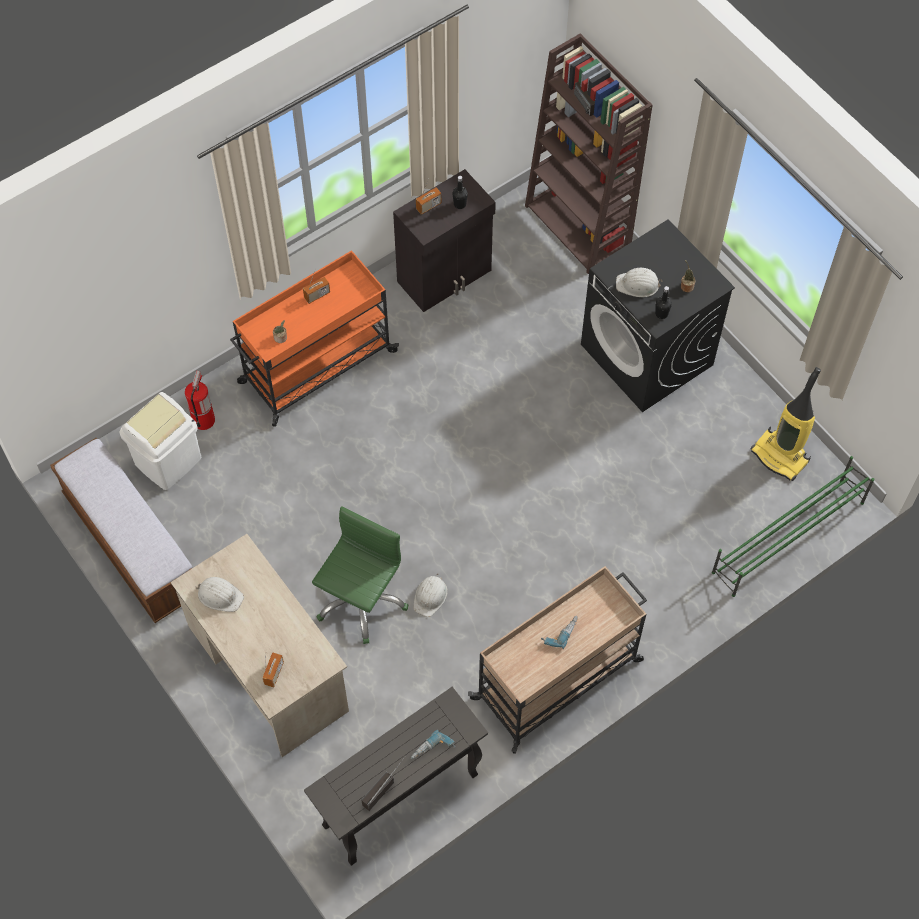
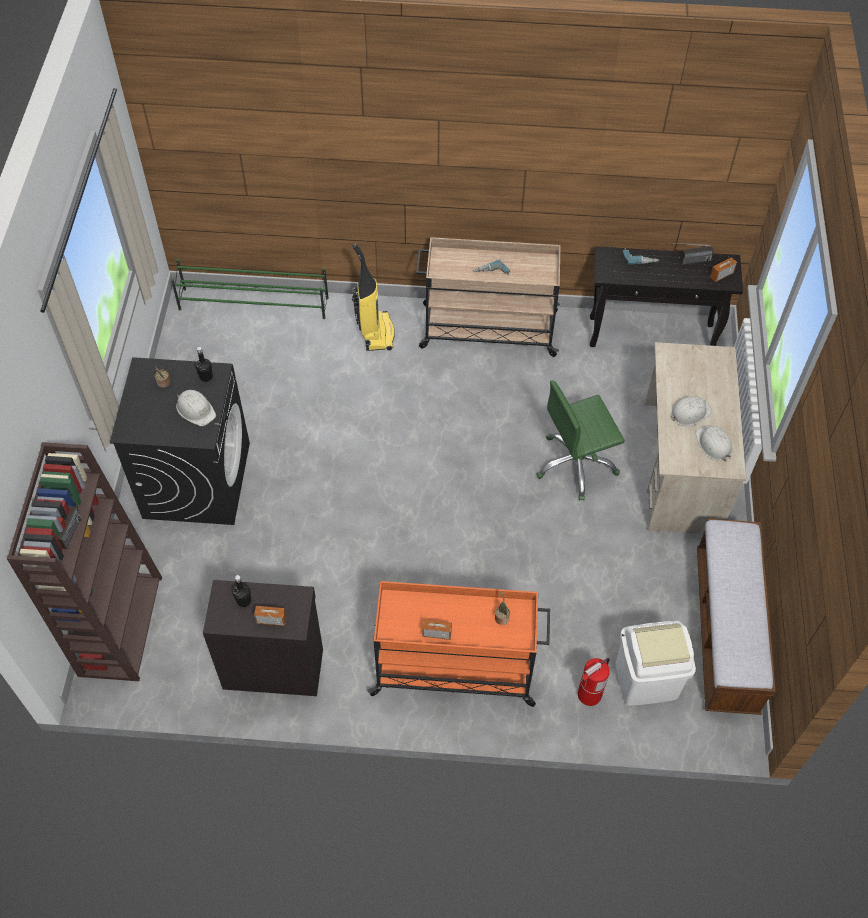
camera: 140 degrees left, 5 degrees down
(274, 673) = (711, 370): radio -> radio (721, 275)
(430, 596) = (524, 433): white hard hat -> white hard hat (690, 413)
(781, 456) = (196, 349): vacuum cleaner -> vacuum cleaner (376, 332)

